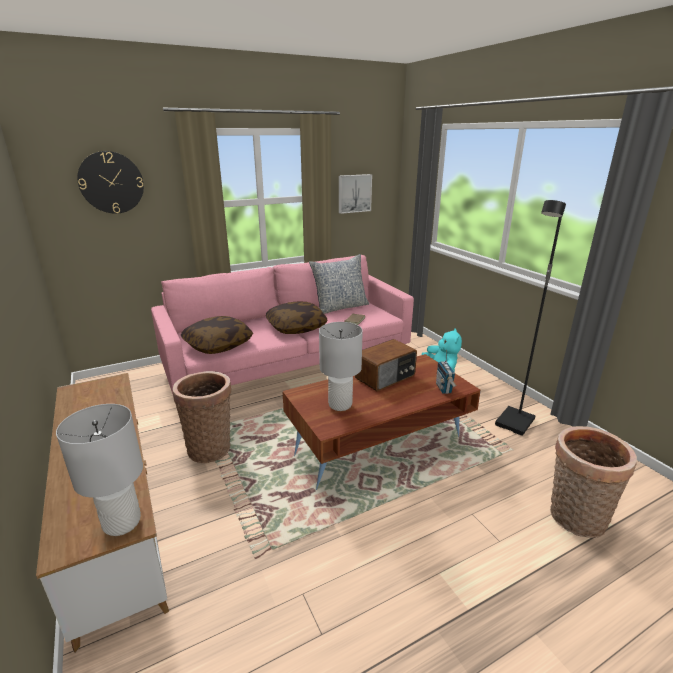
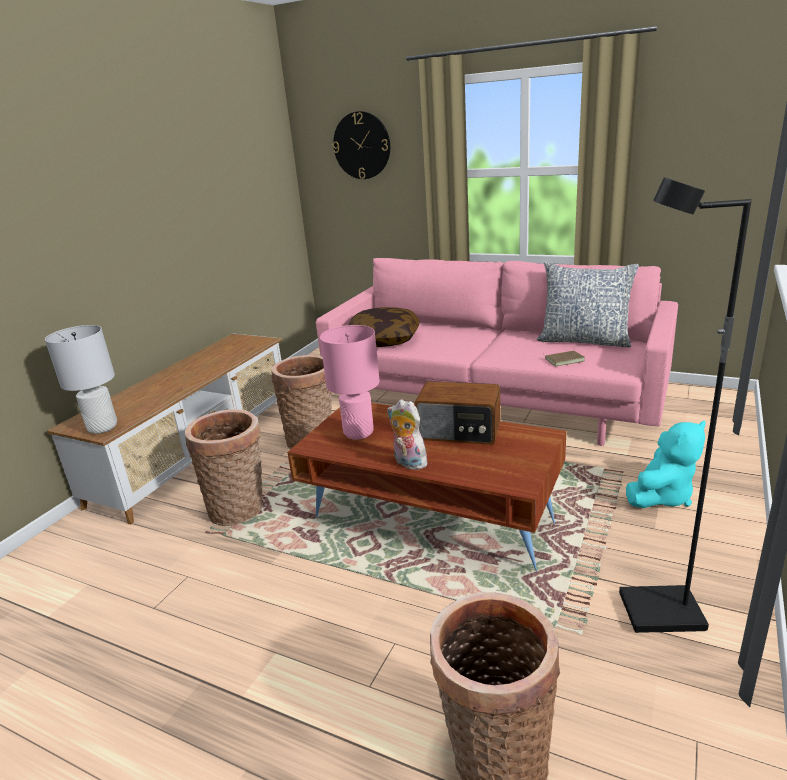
camera: 55 degrees right, 0 degrees up
(249, 525) = (240, 509): none -> basket
(296, 327) = (485, 347): pillow -> none
(340, 406) = (359, 434): grey table lamp -> pink table lamp
(354, 193) = (687, 163): picture -> none
(400, 405) = (408, 463): none -> plush toy
(444, 389) = (492, 474): radio -> none

